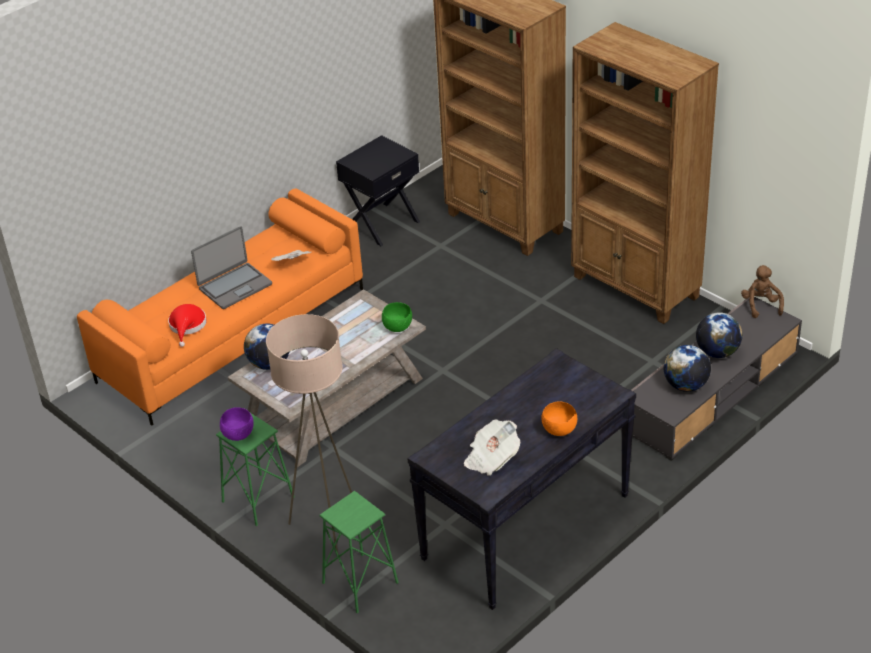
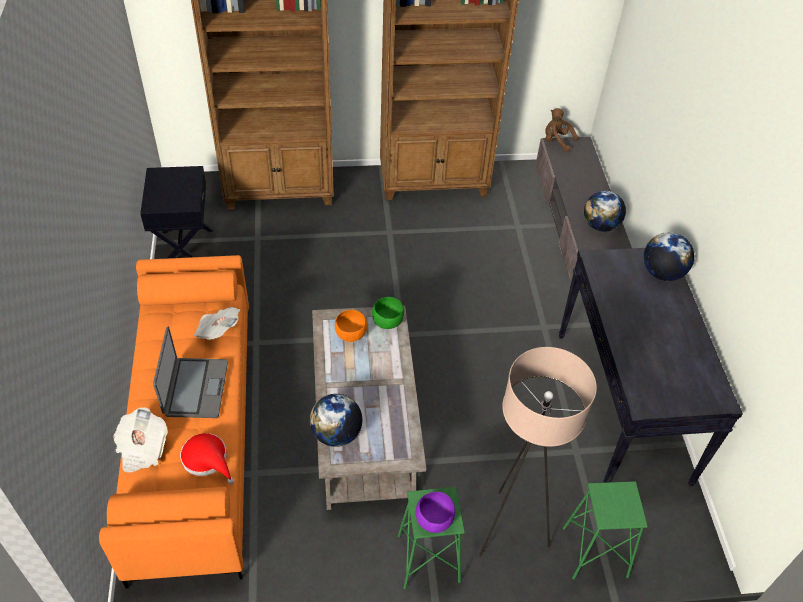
camera: 55 degrees left, 10 degrees up
(491, 458) = (679, 369): newspaper -> newspaper (142, 449)
(559, 430) = (679, 311): orange bowl -> orange bowl (351, 335)
(717, 352) = (582, 190): globe -> globe (662, 273)

